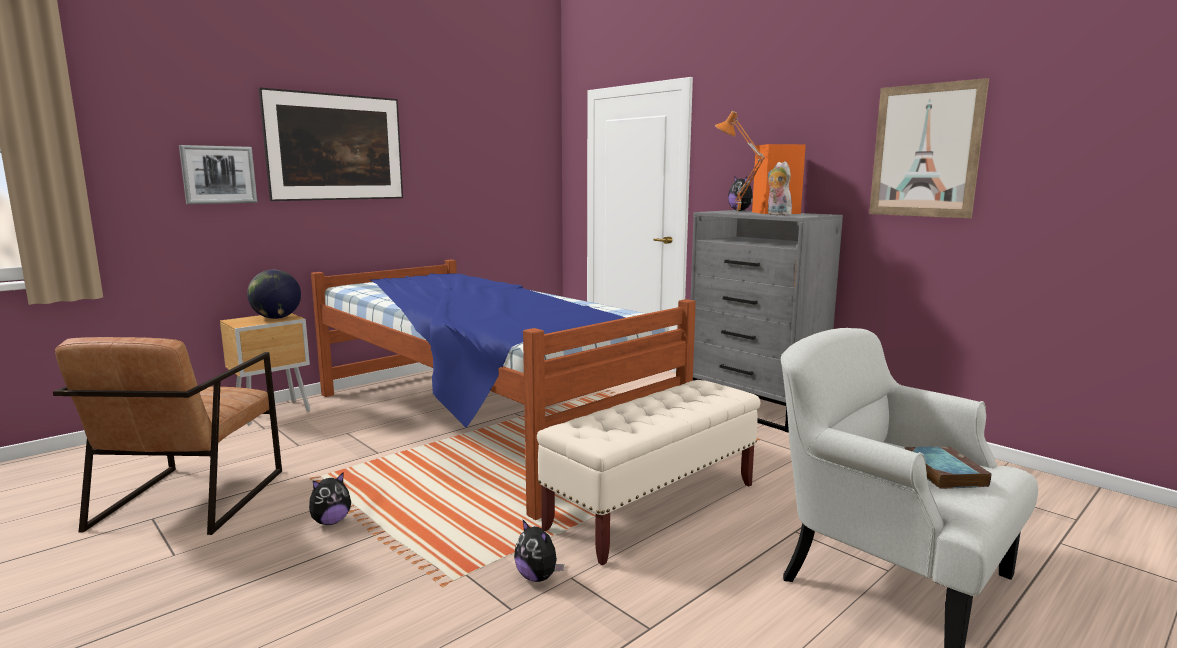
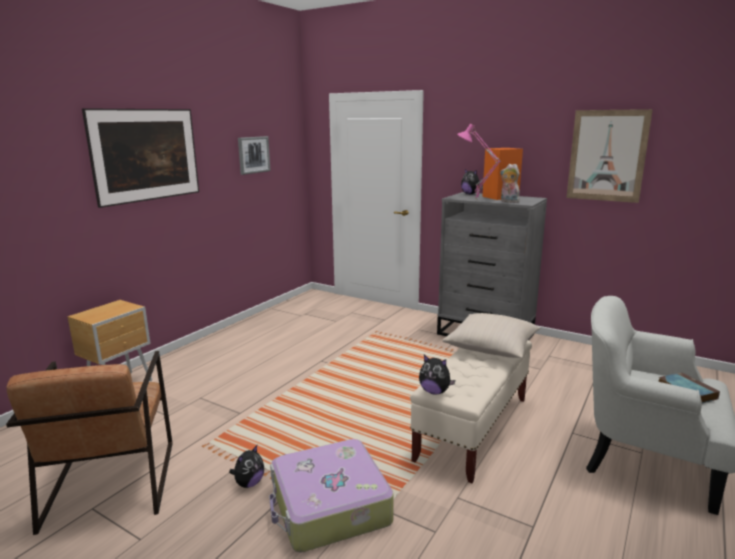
camera: 15 degrees left, 5 degrees up
(219, 174) = (55, 189): picture -> picture (253, 155)
(276, 318) = (118, 308): globe -> none
(402, 560) = (329, 507): none -> suitcase
(482, 421) = (302, 372): bed -> none
(538, 577) = (435, 501): plush toy -> plush toy (435, 392)
(692, 397) = (491, 348): none -> beige pillow
(736, 213) = (475, 199): orange table lamp -> pink table lamp

